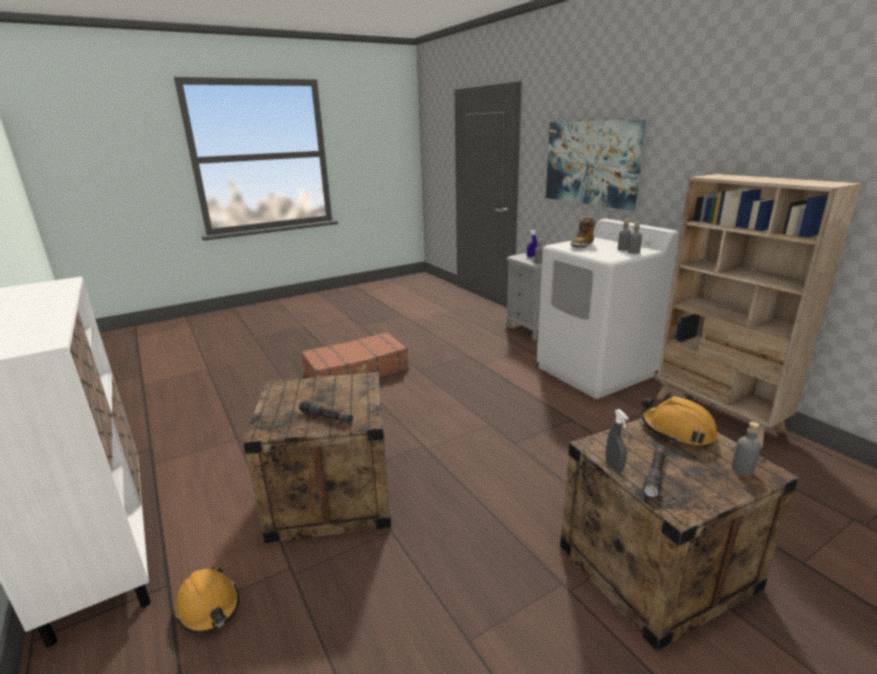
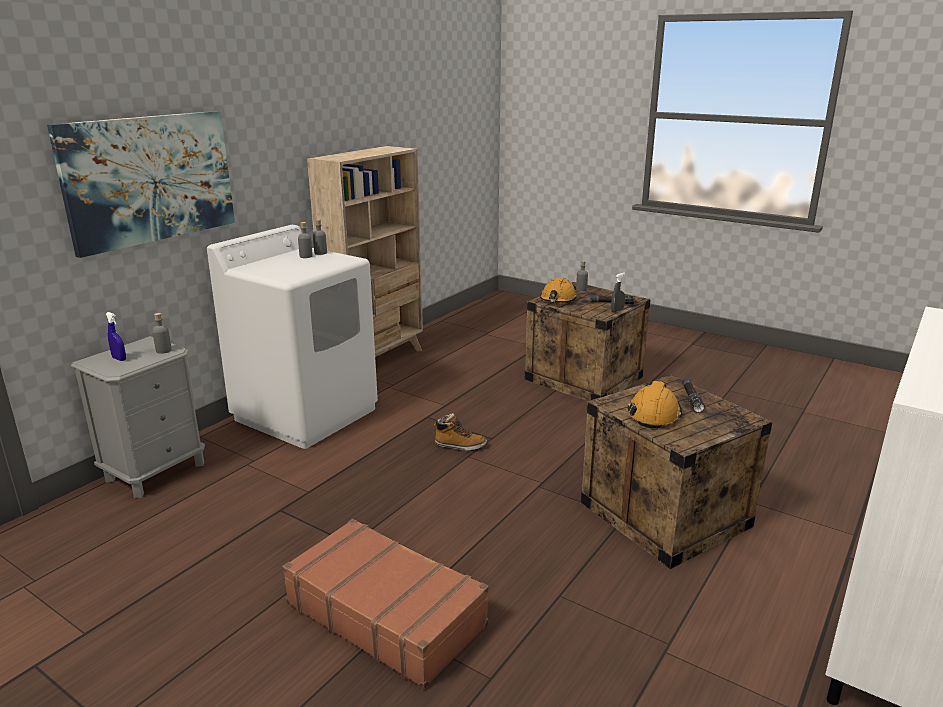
camera: 115 degrees left, 0 degrees up
(209, 607) = (825, 523): orange hard hat -> orange hard hat (654, 414)
(582, 245) = (289, 270): boot -> boot (460, 446)

